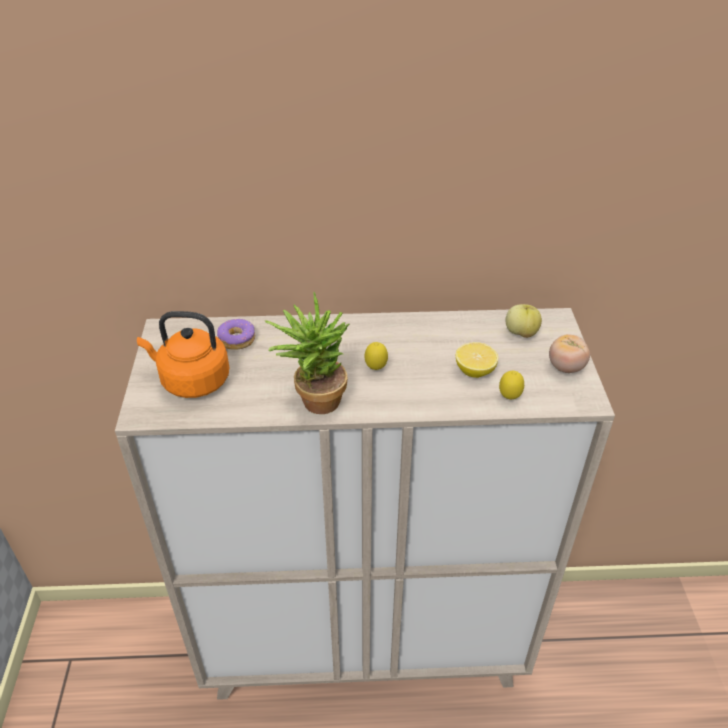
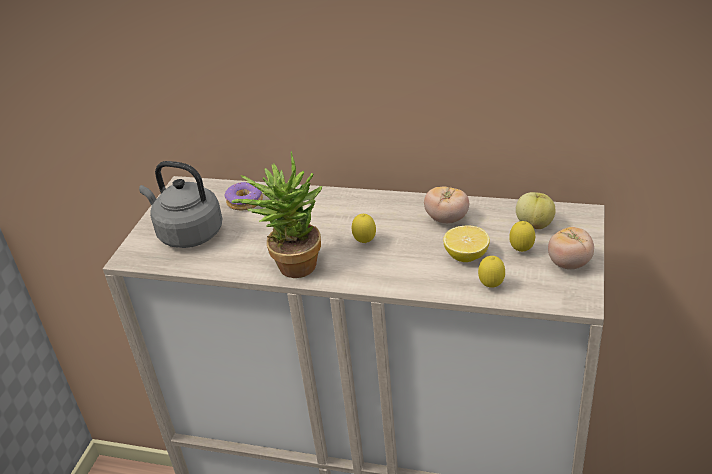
camera: 20 degrees right, 5 degrees down
(192, 381) = (187, 234): orange kettle -> grey kettle
(441, 336) = (446, 219): none -> tomato
(520, 360) = (521, 251): none -> lemon

